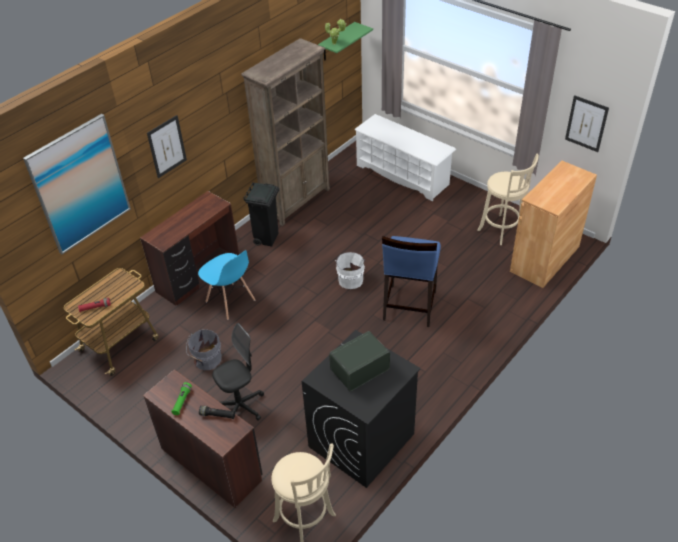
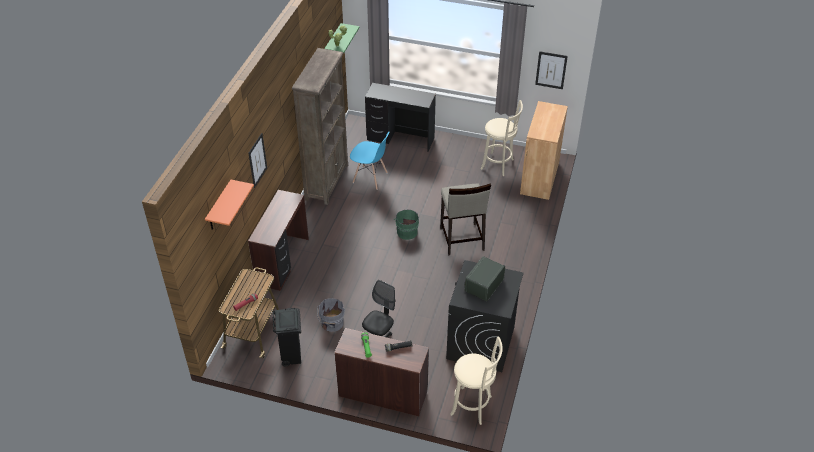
camera: 25 degrees left, 0 degrees up
(80, 184) = (219, 206): picture -> orange shelf
(230, 301) = (322, 275): blue chair -> blue chair (370, 178)
(267, 238) = (321, 218): black trash can -> black trash can (291, 356)
(350, 279) = (406, 231): white bucket -> green bucket
(403, 175) = (400, 139): white shoe rack -> black desk
(409, 306) = (461, 239): blue stool -> beige stool

